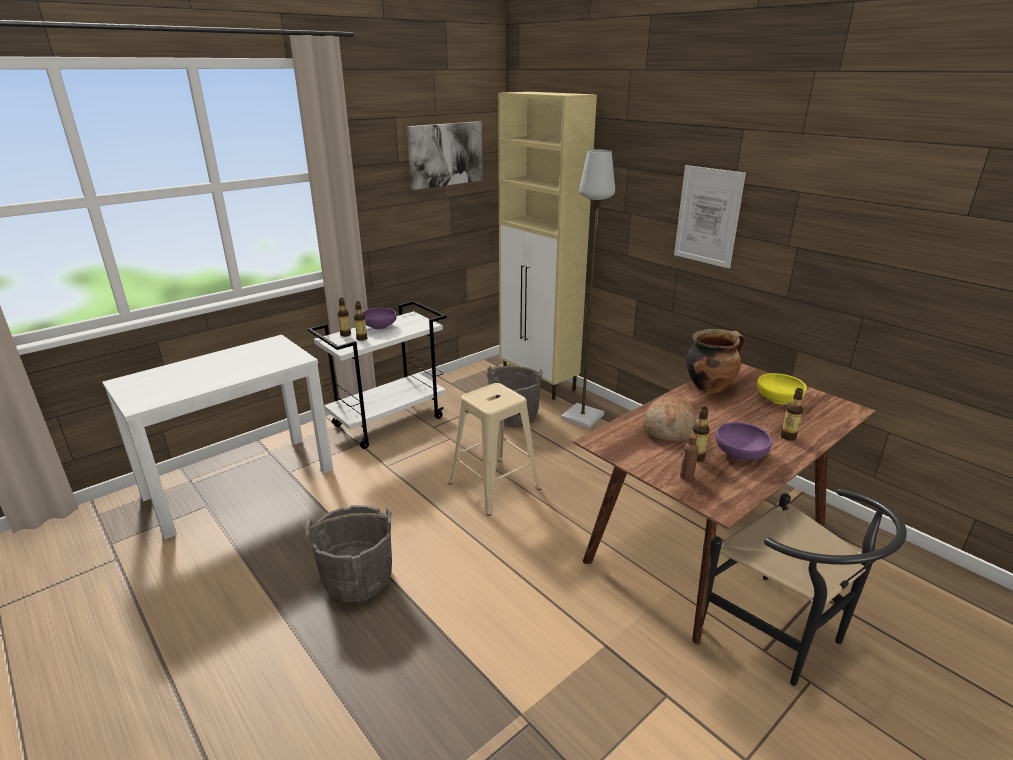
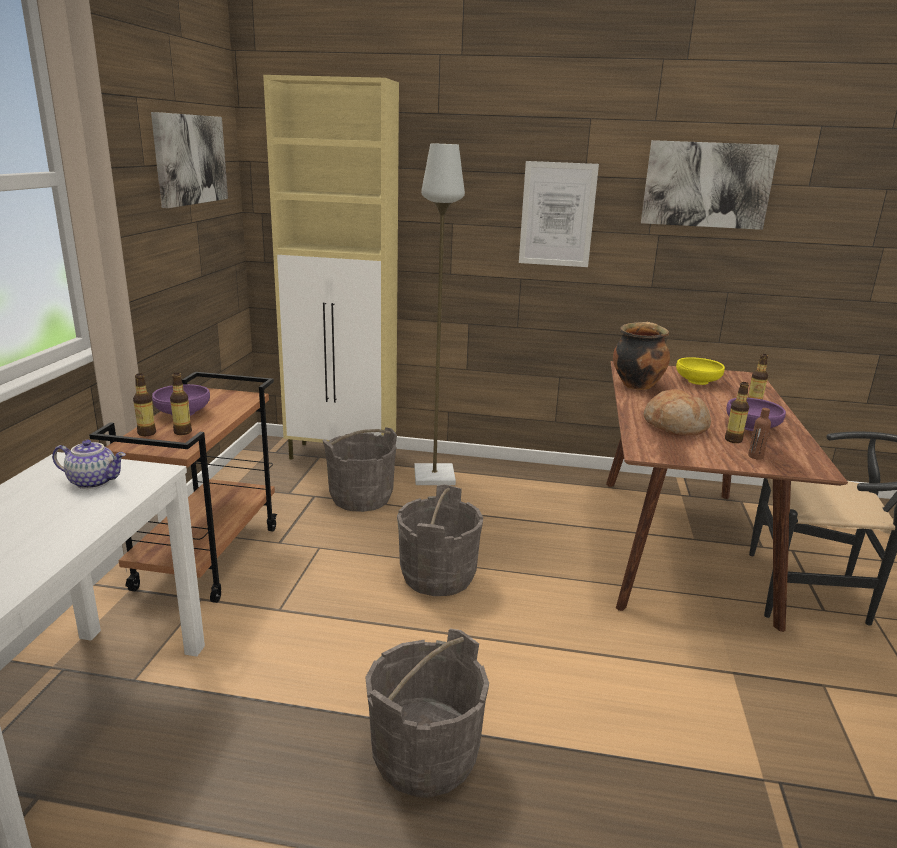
camera: 40 degrees left, 5 degrees down
(270, 356) = (94, 481): none -> teapot
(389, 421) = (208, 557): white cart -> brown cart
(494, 485) = (437, 576): beige stool -> grey bucket
(847, 203) = (706, 185): none -> picture

